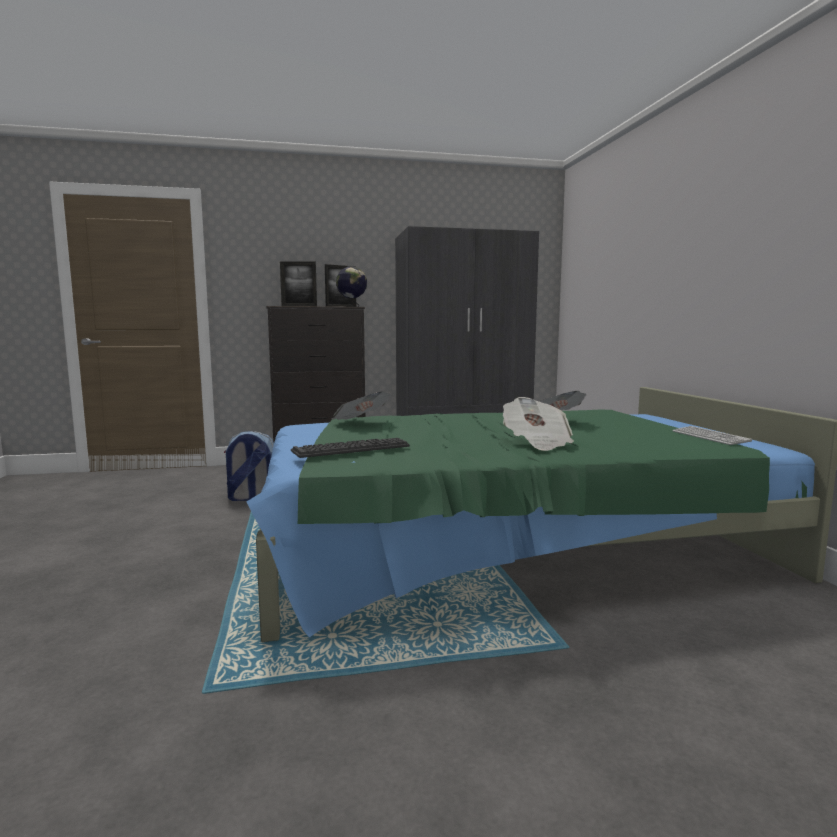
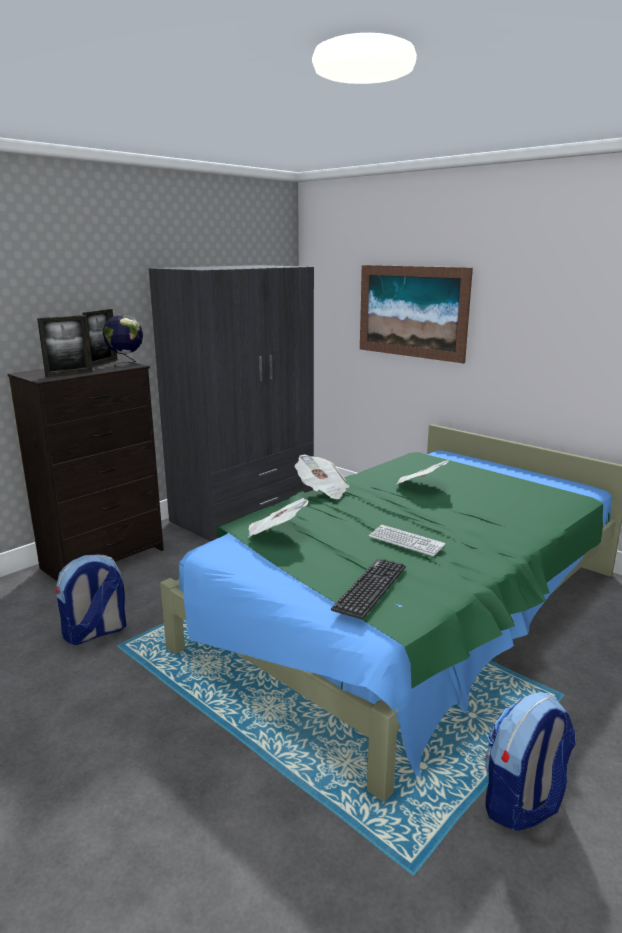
camera: 35 degrees left, 10 degrees up
(375, 698) = (522, 803): none -> backpack
(536, 443) = (474, 530): newspaper -> newspaper (322, 490)
(635, 268) = (412, 312): none -> picture
(709, 437) = (545, 486): keyboard -> keyboard (406, 541)

